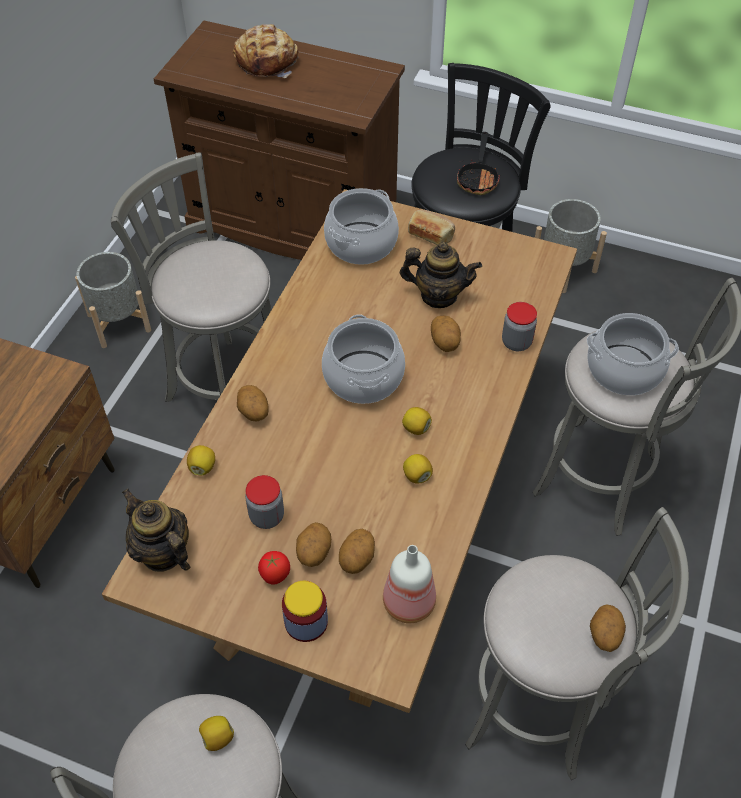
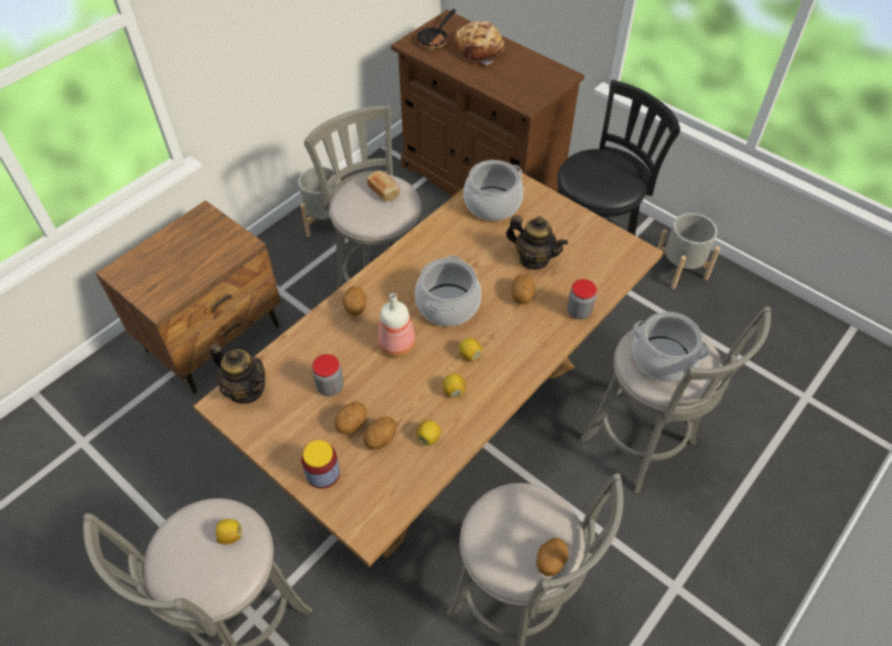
camera: 20 degrees right, 0 degrees up
(162, 552) = (246, 390): teapot -> teapot turned 150 degrees clockwise
(202, 467) = (301, 337): lemon -> lemon (428, 437)
(275, 576) = (316, 432): tomato -> none
(410, 603) = (405, 485): bottle -> bottle (397, 345)
(431, 234) = (549, 211): bread -> bread (384, 191)
(478, 178) = (612, 177): frying pan -> frying pan (435, 39)

